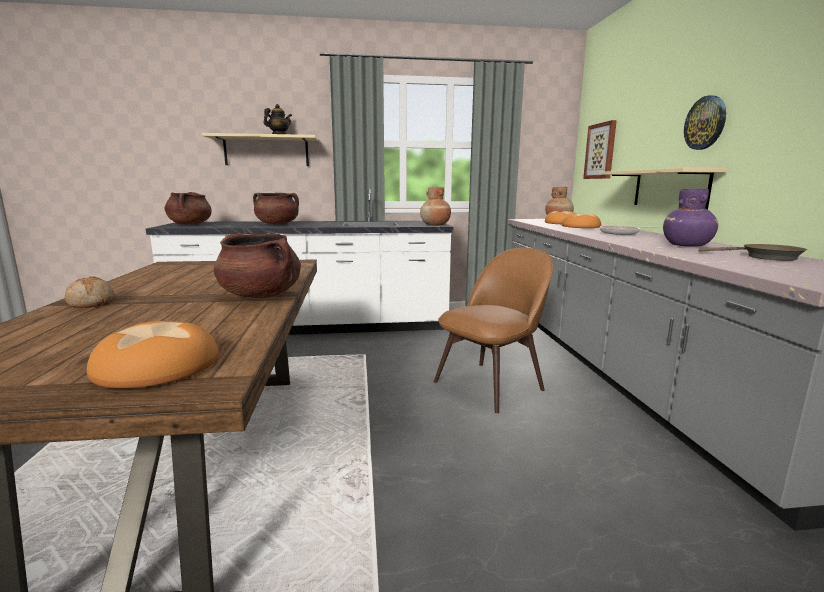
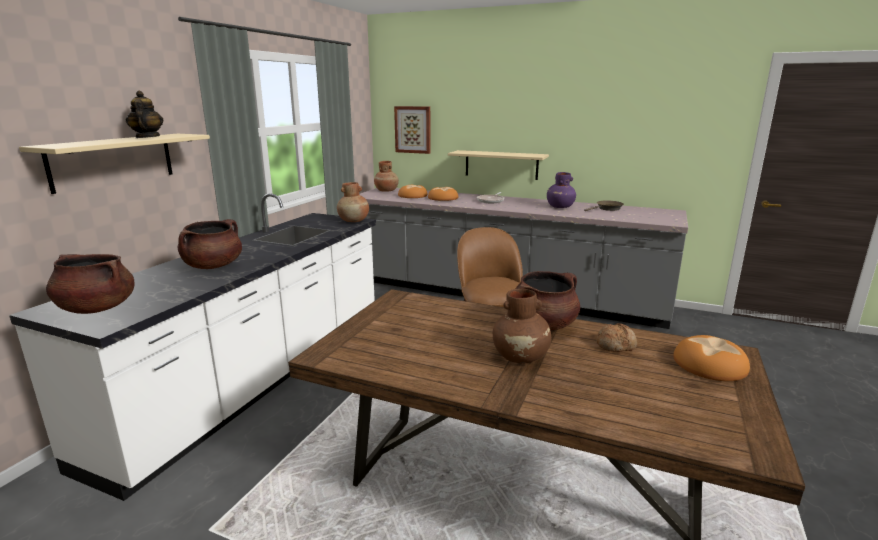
camera: 60 degrees left, 5 degrees up
(92, 303) = (521, 392): bread -> bread (615, 345)
(171, 296) = (521, 357): none -> brown vase
(705, 123) = (527, 123): wall clock -> none

